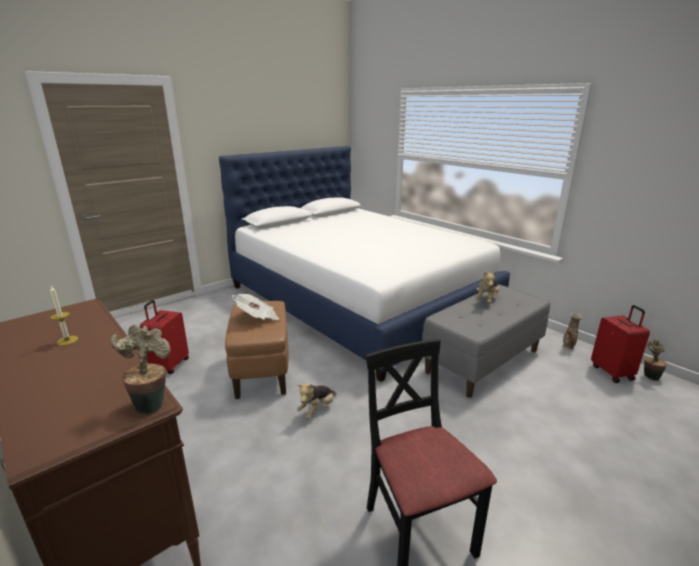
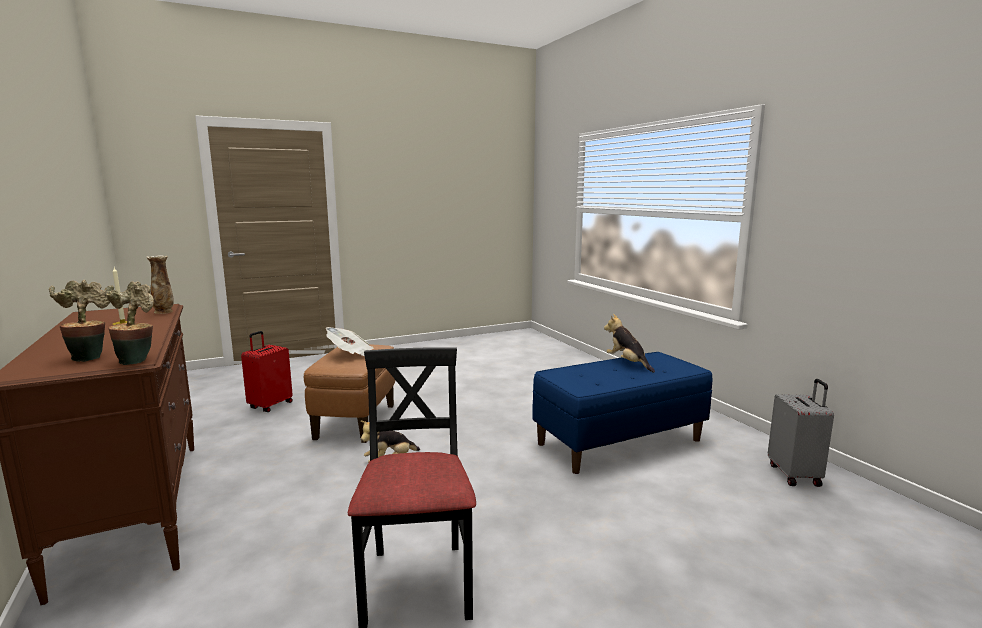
camera: 15 degrees right, 10 degrees down
(357, 300) = (508, 371): white bed -> none
(482, 360) = (619, 441): grey bench -> blue bench
(486, 300) = (627, 363): plush toy -> plush toy turned 105 degrees clockwise
(568, 346) = (750, 441): vase -> vase (164, 312)
(612, 372) = (795, 475): red suitcase -> grey suitcase
(649, 376) = (850, 485): potted plant -> potted plant (89, 357)

